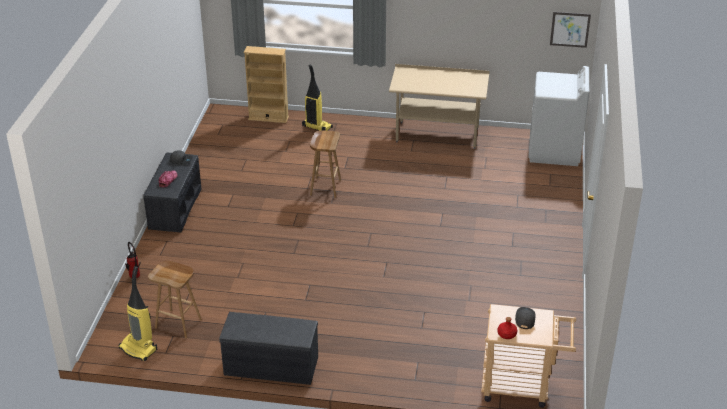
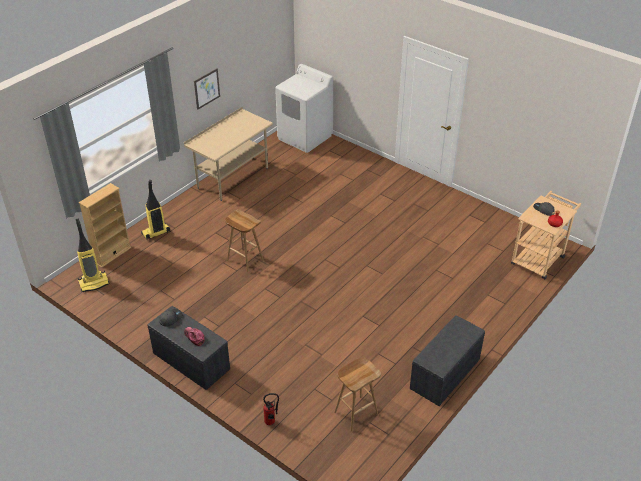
camera: 60 degrees left, 5 degrees up
(139, 348) = (372, 451): vacuum cleaner -> vacuum cleaner (94, 283)
(570, 29) = (280, 43): picture -> picture (207, 88)

